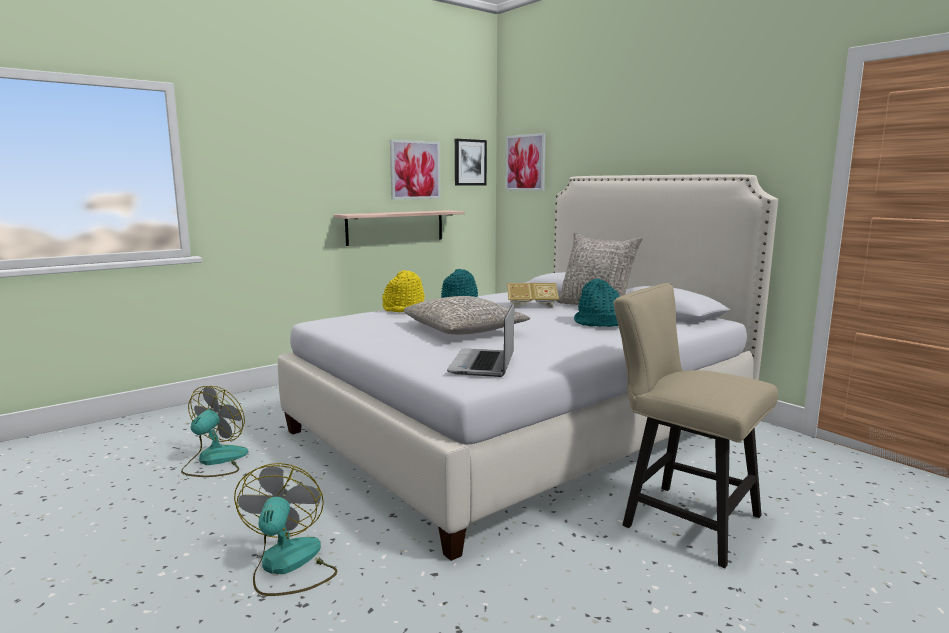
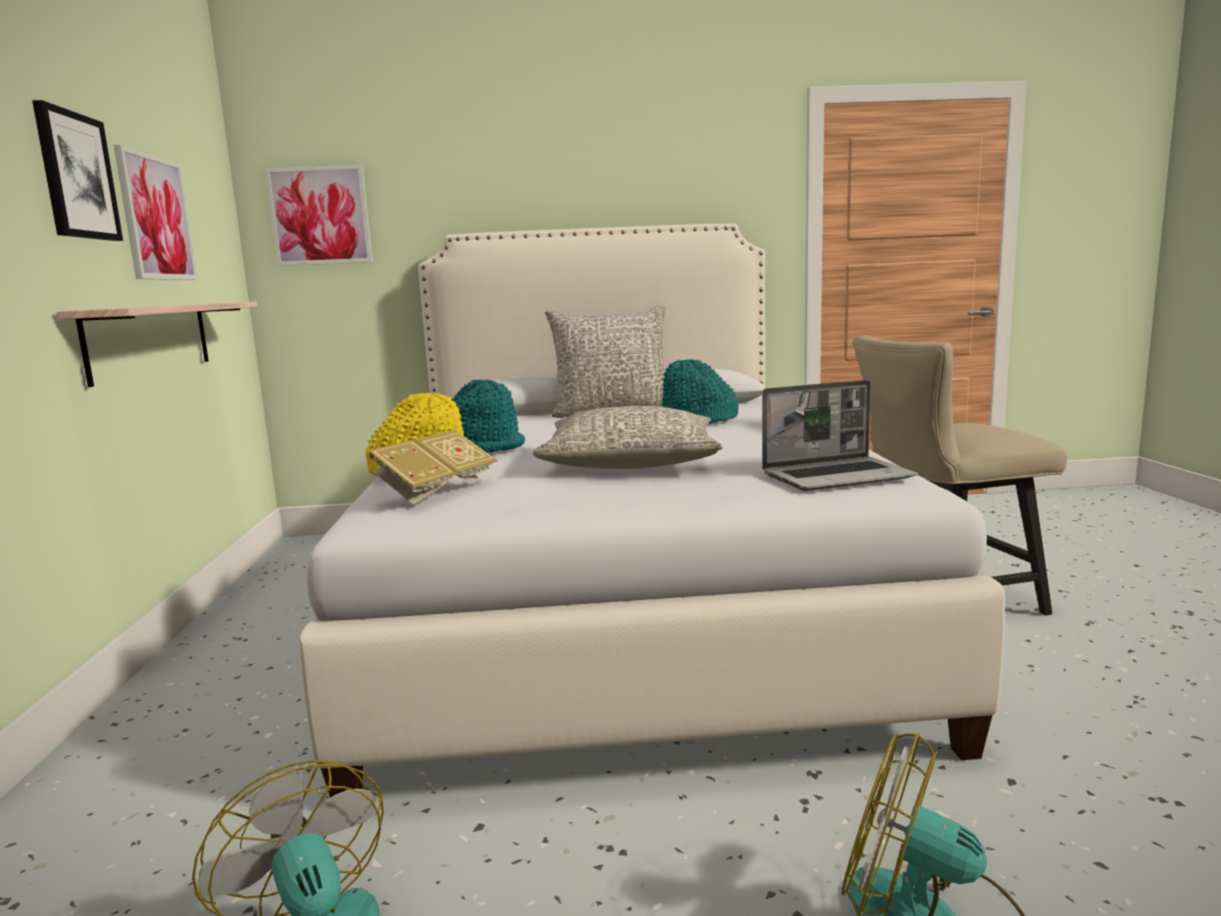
camera: 55 degrees left, 0 degrees up
(469, 162) = (214, 212): picture -> picture (76, 176)
(483, 364) = (838, 476): laptop -> laptop turned 60 degrees counterclockwise
(532, 306) = (549, 426): book -> book (436, 490)

